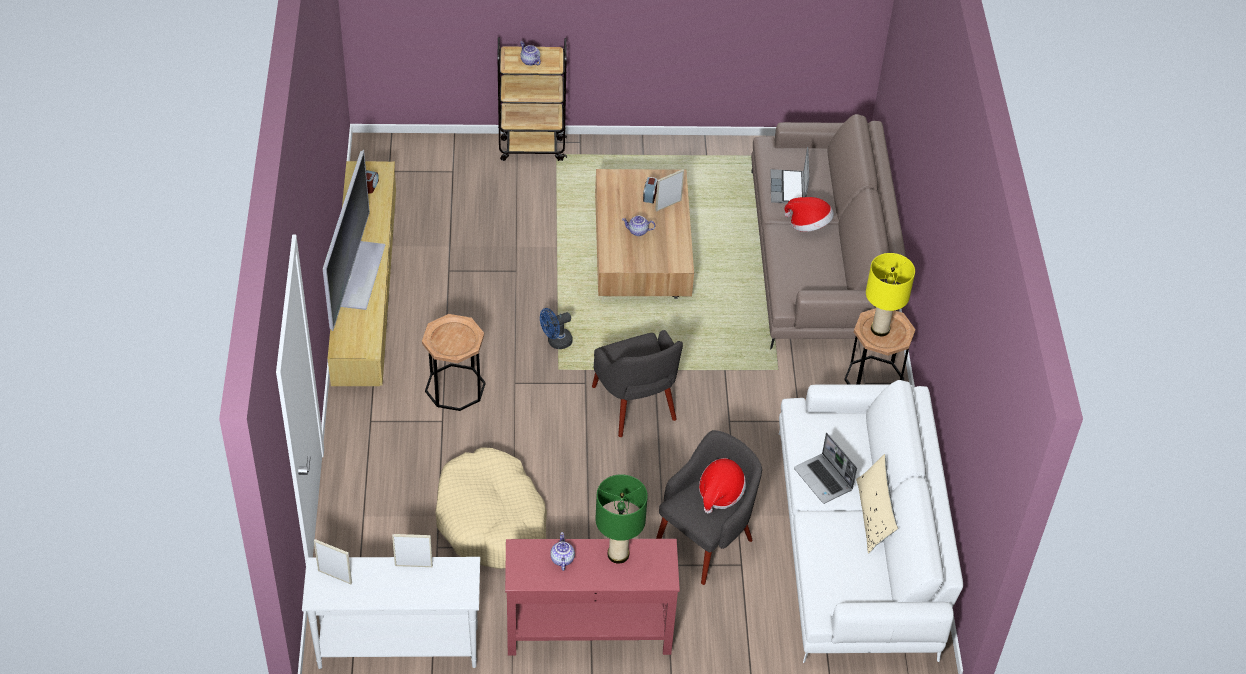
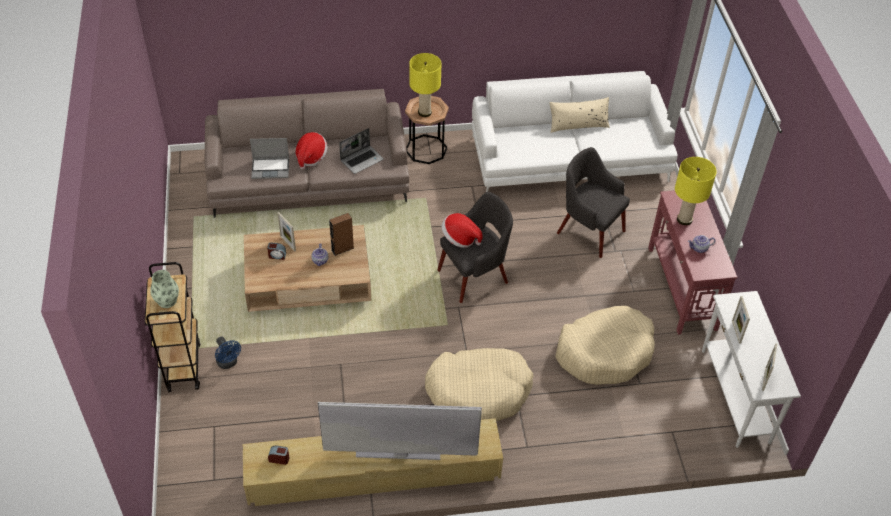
camera: 95 degrees left, 0 degrees up
(455, 387) = (479, 391): brown side table -> beige dog bed
(529, 61) = (167, 300): teapot -> vase
(556, 342) = (418, 329): blue fan -> blue fan (228, 363)
(618, 554) = (684, 219): green table lamp -> yellow table lamp
(654, 251) = (342, 249): none -> brown speaker
(720, 493) = (588, 192): hat -> hat (460, 238)
(824, 479) = (555, 147): laptop -> laptop (362, 160)

